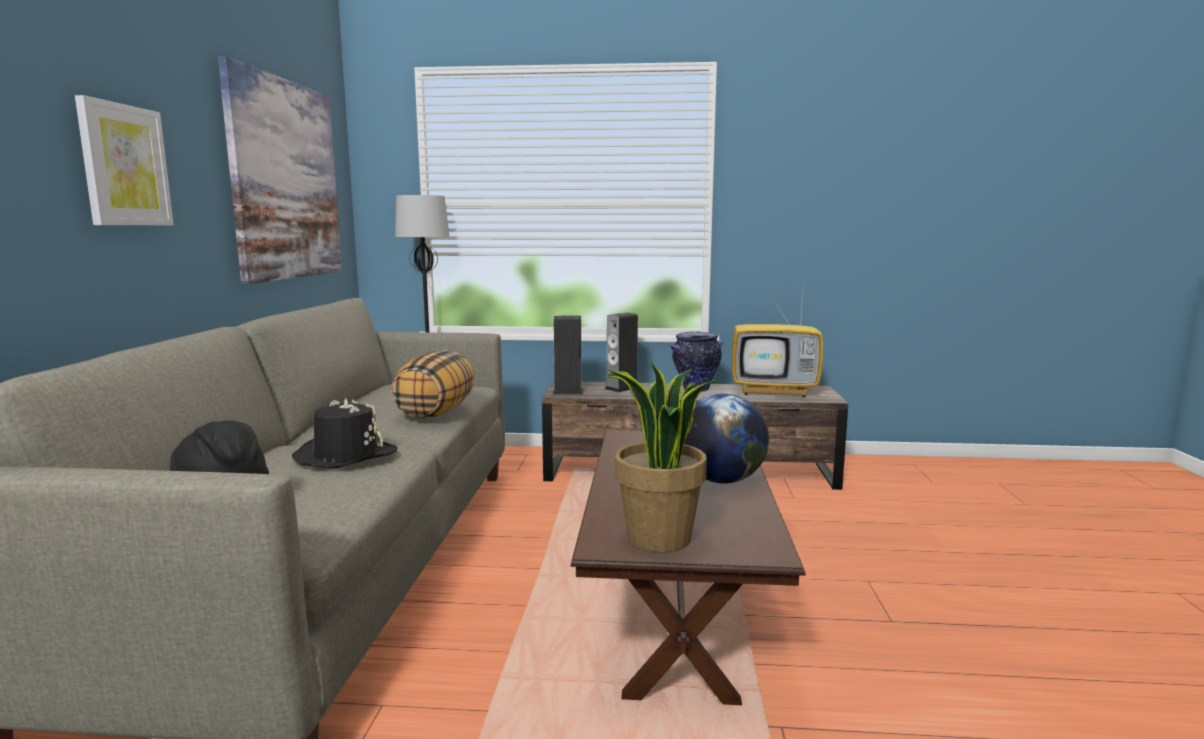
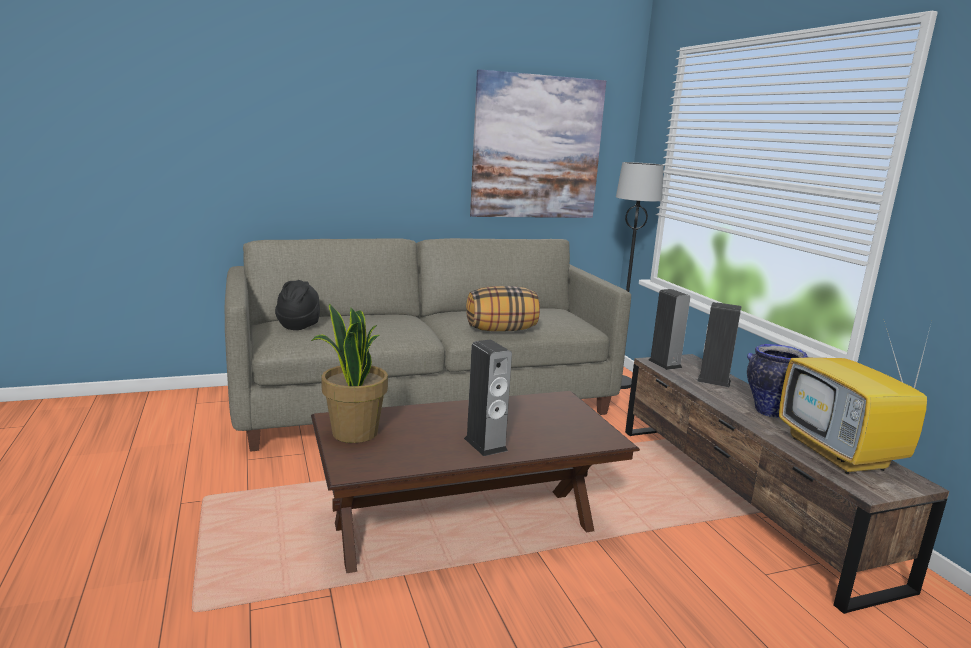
camera: 65 degrees right, 5 degrees up
(124, 165) = (383, 143): picture -> none
(345, 456) = (391, 328): black hat -> none
(721, 480) = (485, 444): globe -> speaker

